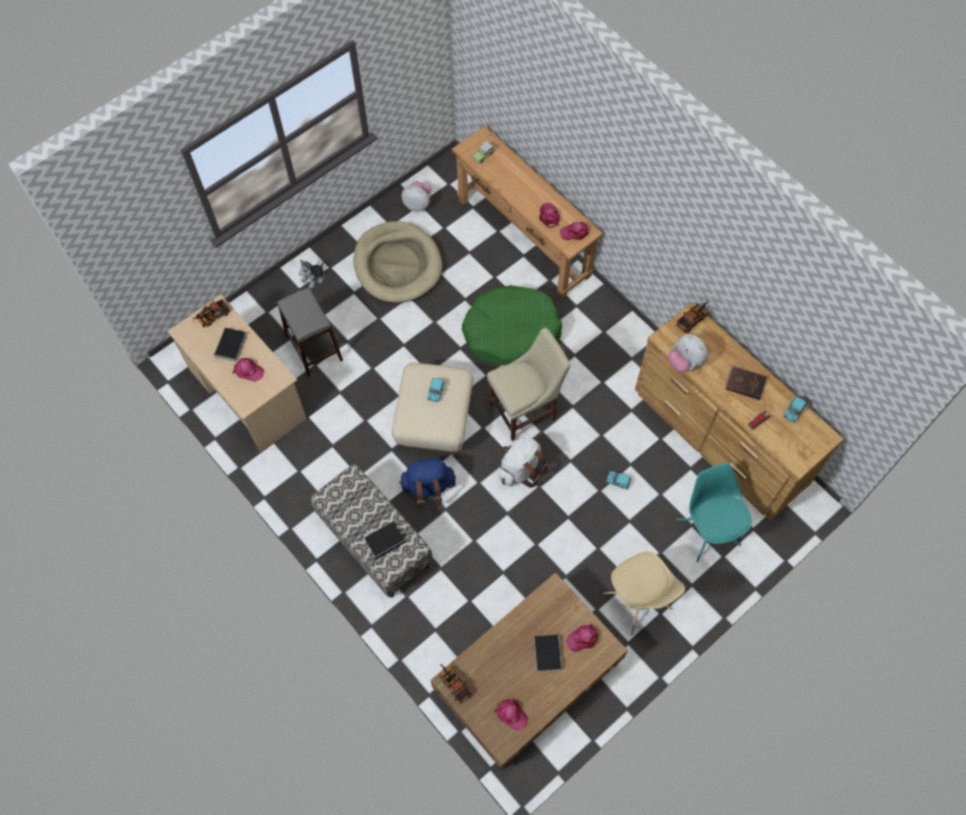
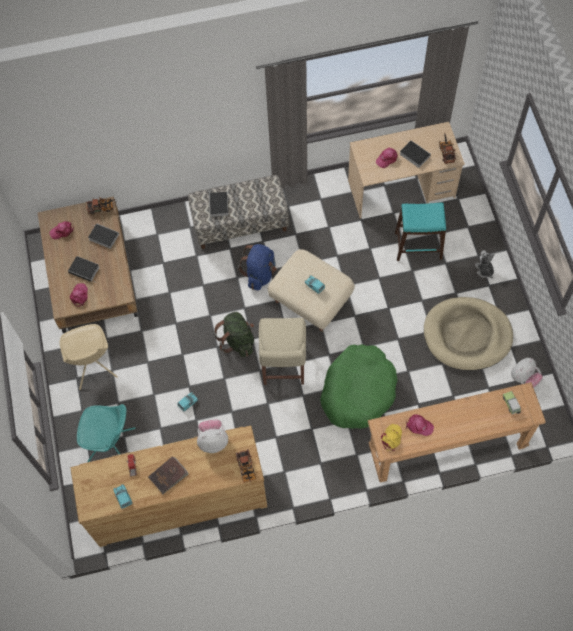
camera: 120 degrees right, 0 degrees up
(314, 347) = (418, 246): grey stool -> turquoise stool
(493, 658) = (103, 237): none -> book
(520, 469) = (237, 340): white backpack -> green backpack
(575, 232) = (391, 438): pink cap -> yellow cap
(638, 602) = (93, 367): beige chair -> beige chair turned 105 degrees counterclockwise

